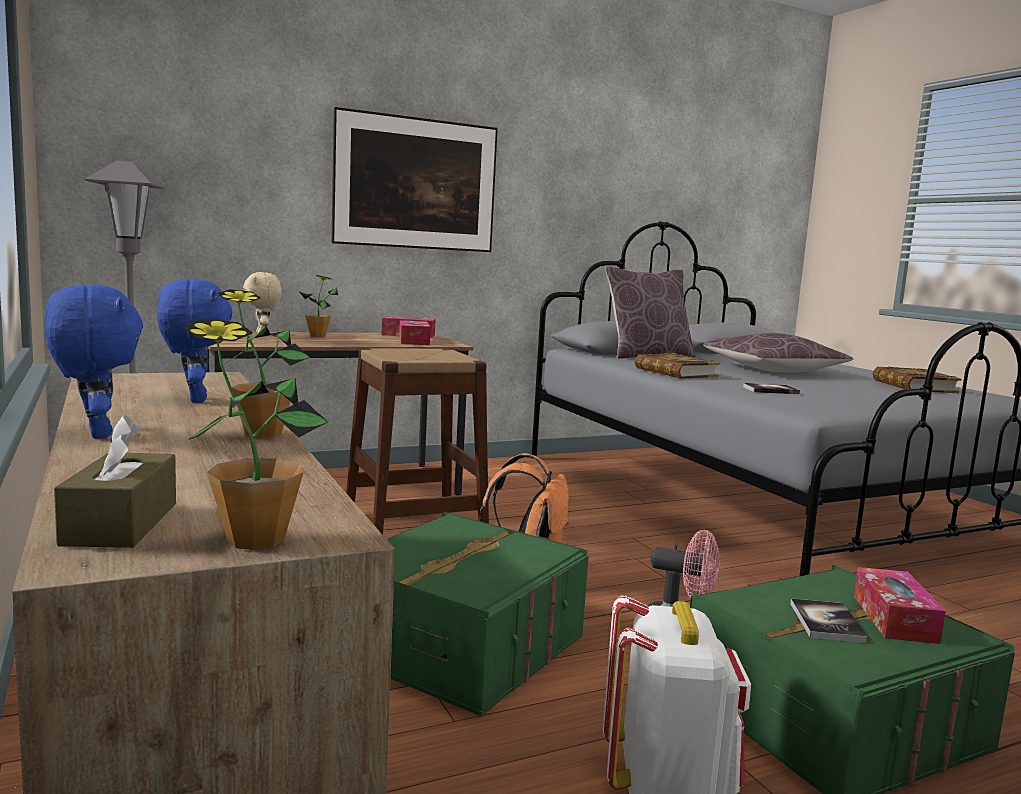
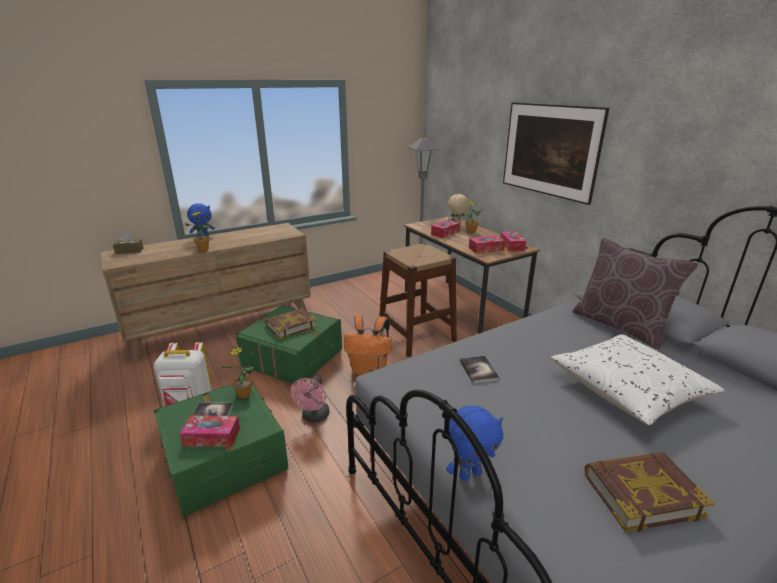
camera: 85 degrees right, 15 degrees up
(194, 399) = (249, 238): blue plush toy -> blue plush toy (469, 474)
(255, 540) = (113, 260): potted plant -> potted plant (244, 394)
(307, 341) = (445, 233): none -> tissue box
(675, 372) = (525, 333): book -> book (291, 326)
(773, 370) = (627, 389): brown pillow -> white pillow

